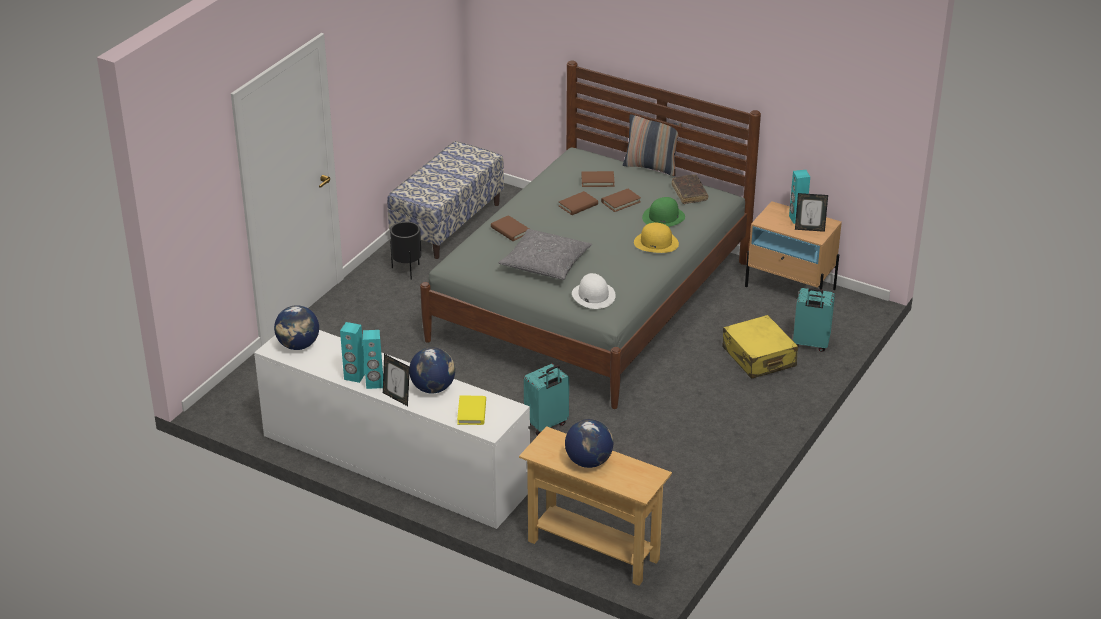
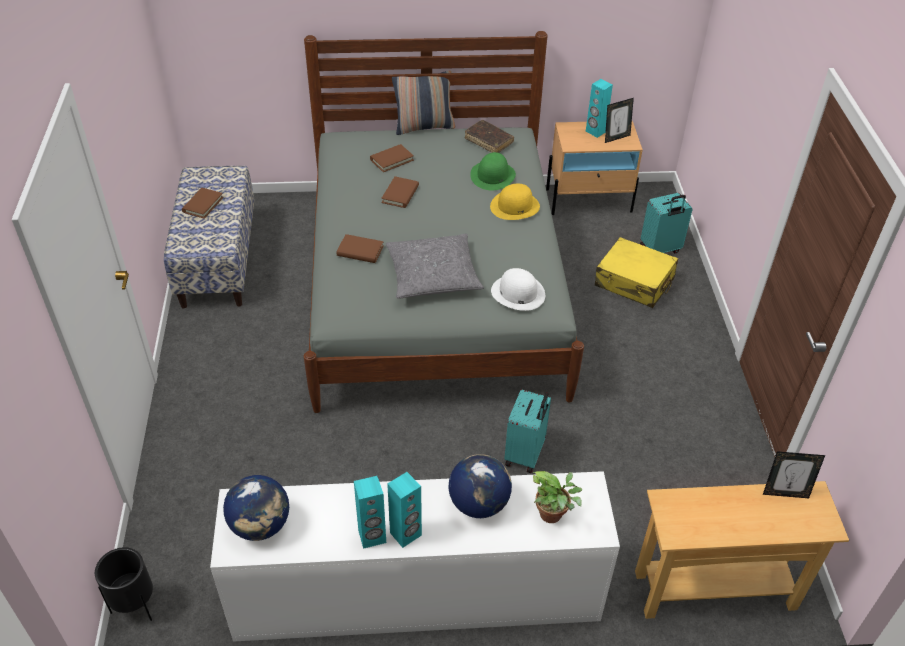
camera: 35 degrees left, 10 degrees up
(397, 398) = (451, 542): picture frame -> picture frame (785, 493)
(407, 271) = (221, 334): black planter -> black planter (136, 606)
(472, 412) = (553, 515): yellow book -> potted plant
(588, 461) = (738, 515): globe -> none
(621, 202) = (437, 174): brown book -> brown book (203, 205)

